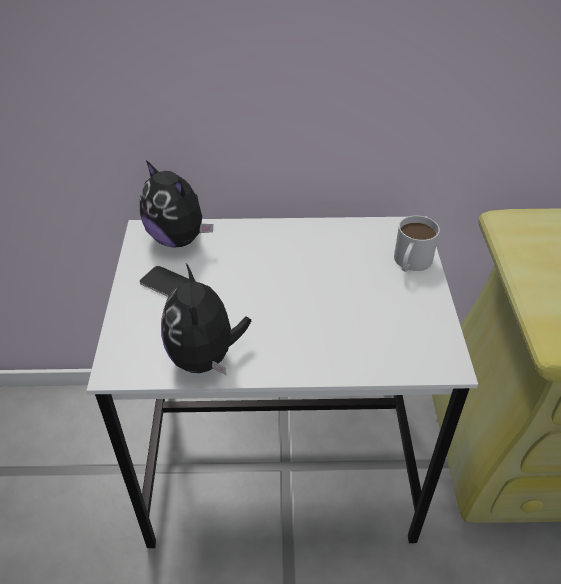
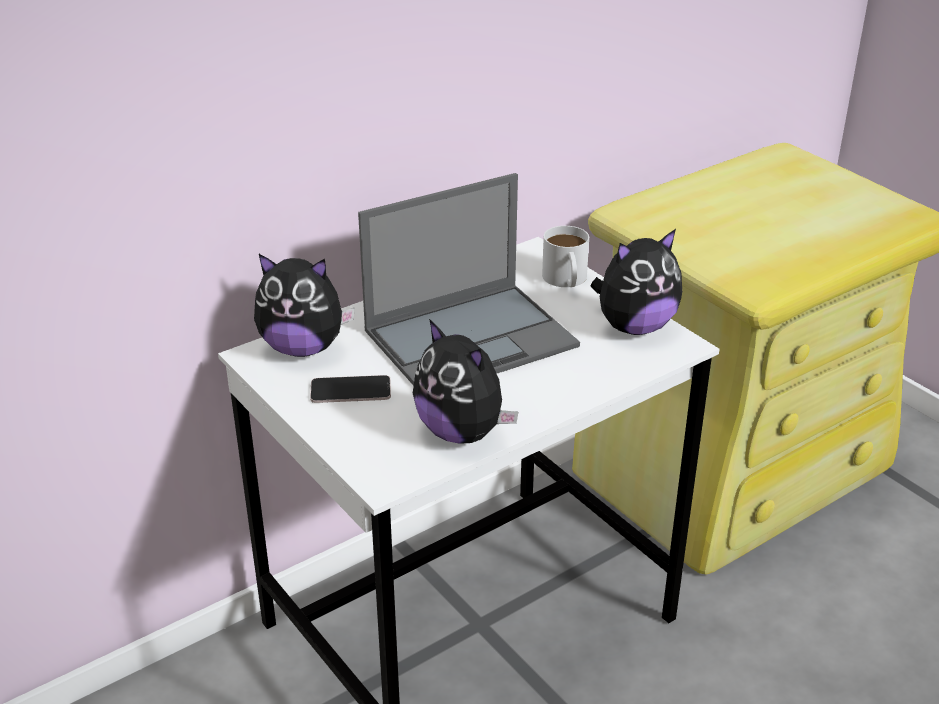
camera: 35 degrees left, 10 degrees down
(293, 281) = (472, 338): none -> laptop
(424, 328) = (634, 327): none -> plush toy

